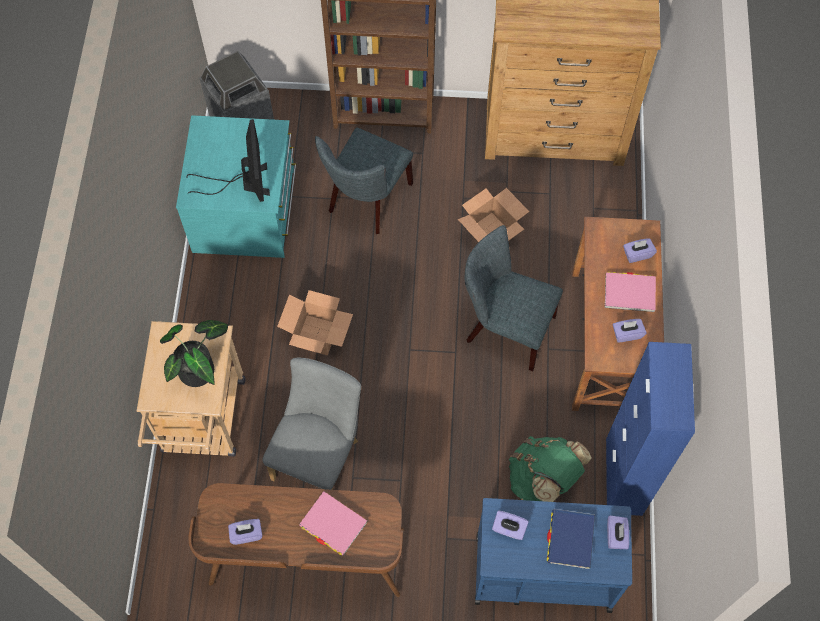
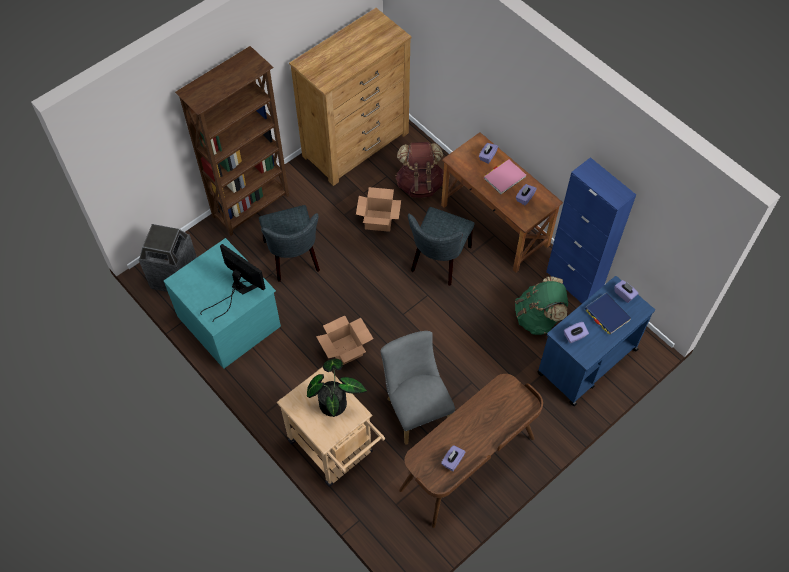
camera: 45 degrees left, 5 degrees down
(333, 524) = (489, 414): pink book -> none
(504, 328) = (438, 261): grey chair -> grey chair turned 45 degrees counterclockwise
(575, 230) = (420, 184): none -> brown backpack

